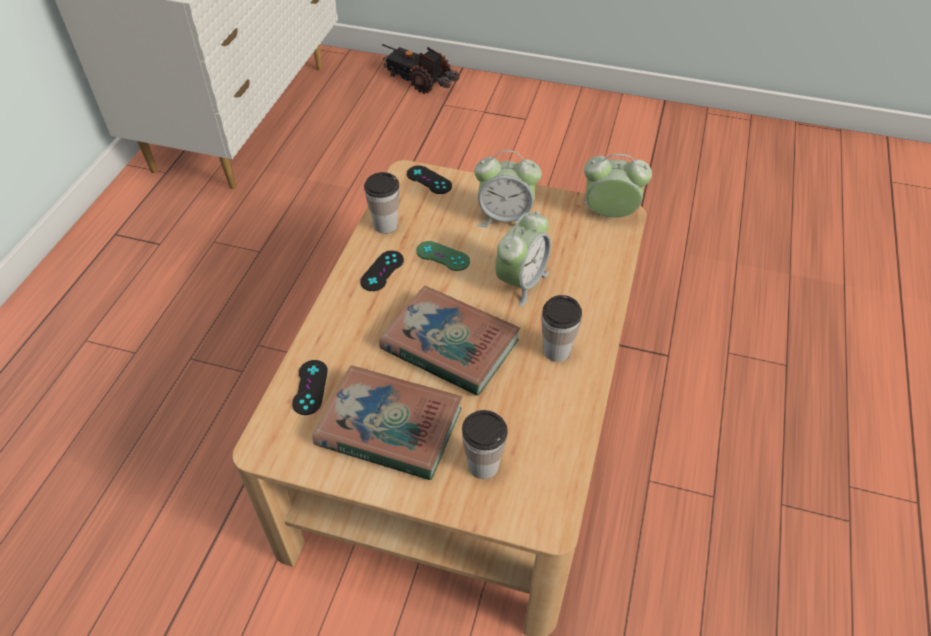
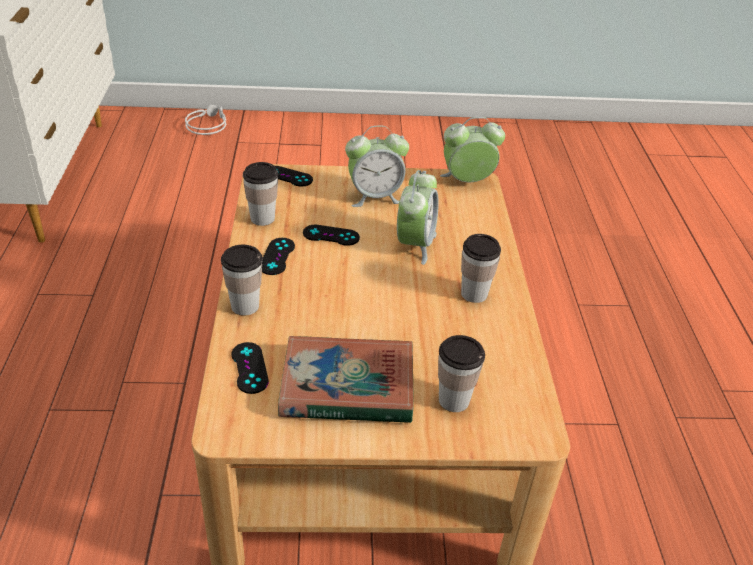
camera: 20 degrees left, 10 degrees down
(331, 320) = (245, 306): none -> cup
(420, 80) = (206, 125): toy truck -> grey headphones
(443, 256) = (331, 235): green game controller -> black game controller
(449, 345) = (373, 307): book -> none

